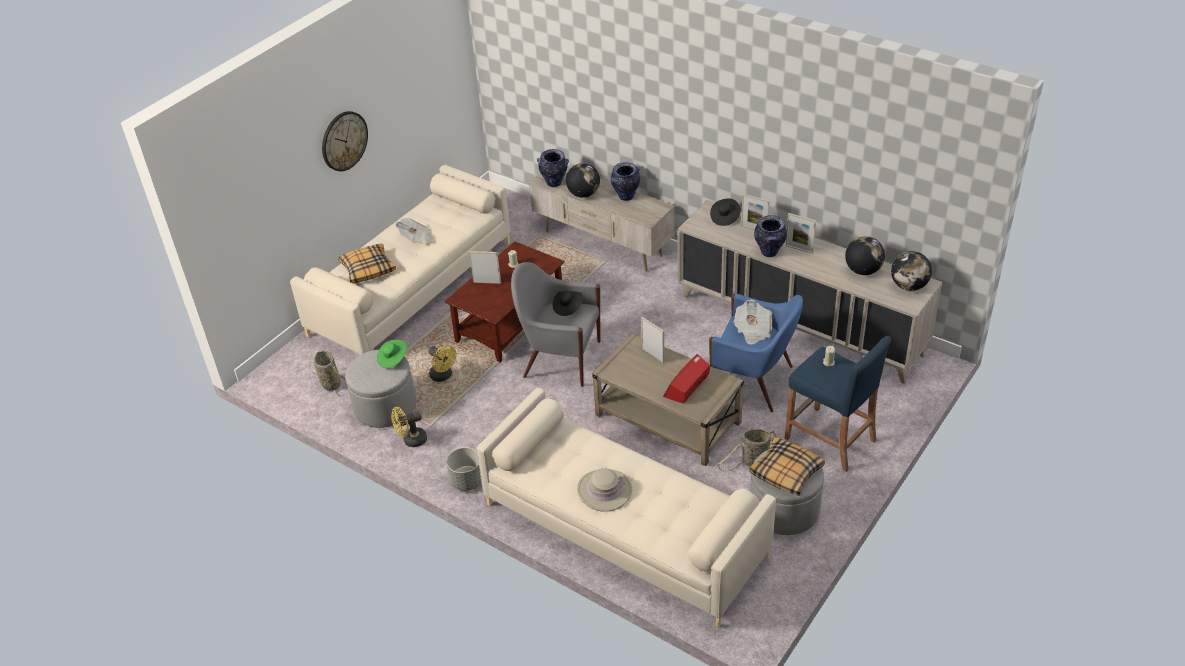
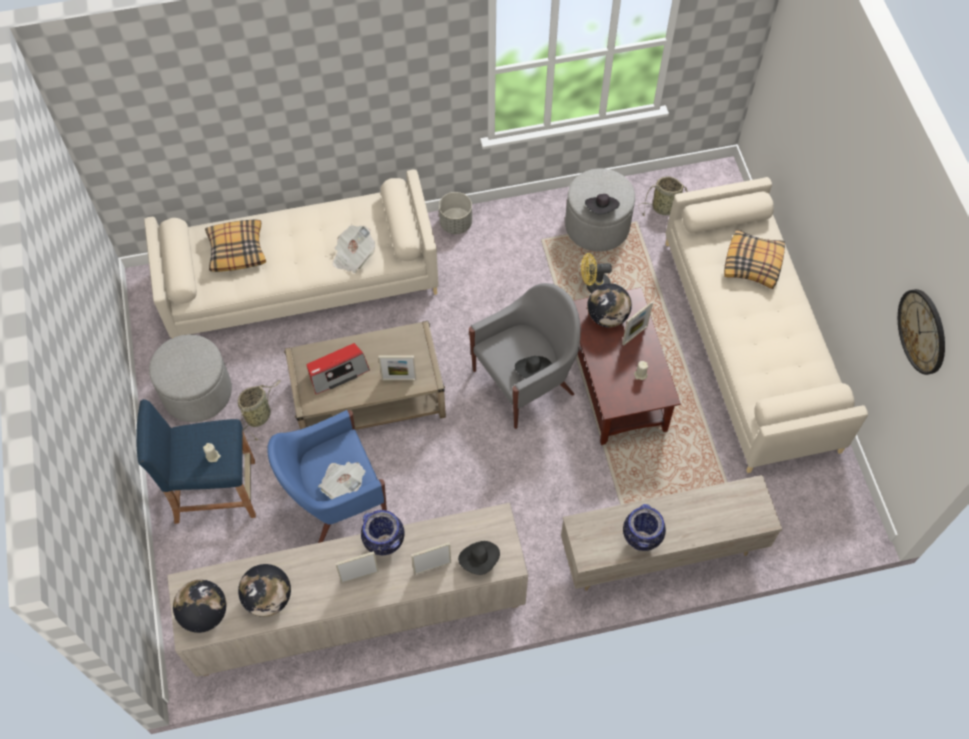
camera: 130 degrees right, 20 degrees up
(344, 141) = (853, 212): wall clock -> wall clock (922, 331)
(393, 359) = (601, 209): green hat -> black hat
(411, 440) = (538, 218): yellow fan -> none
(417, 239) = (765, 328): newspaper -> newspaper (353, 256)
(554, 183) = (735, 496): vase -> none
(583, 194) = (686, 506): globe -> globe (607, 316)
(604, 490) = (302, 233): beige hat -> none
(687, 386) = (337, 372): radio -> radio turned 75 degrees clockwise
(786, 472) = (184, 360): pillow -> pillow (237, 250)

